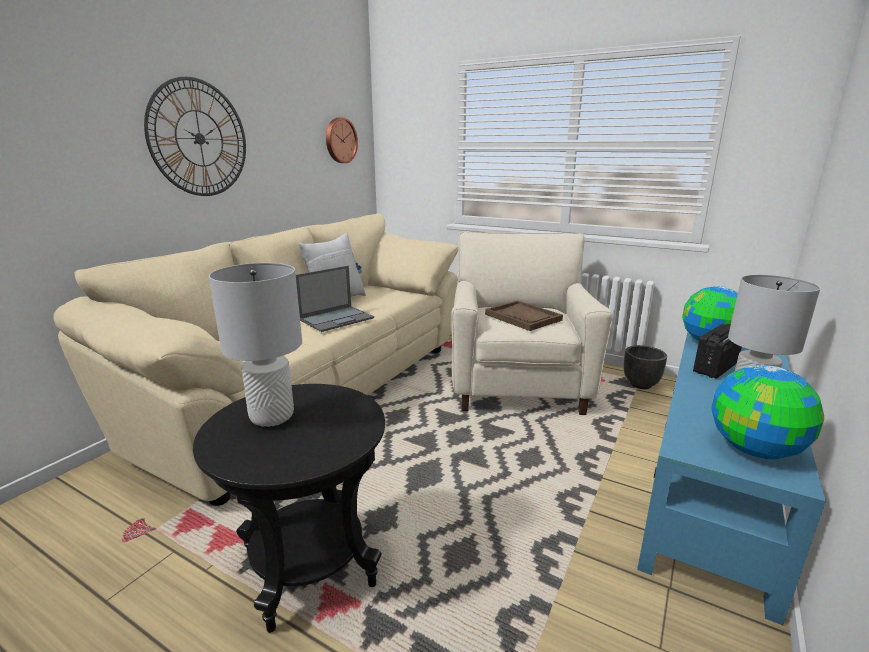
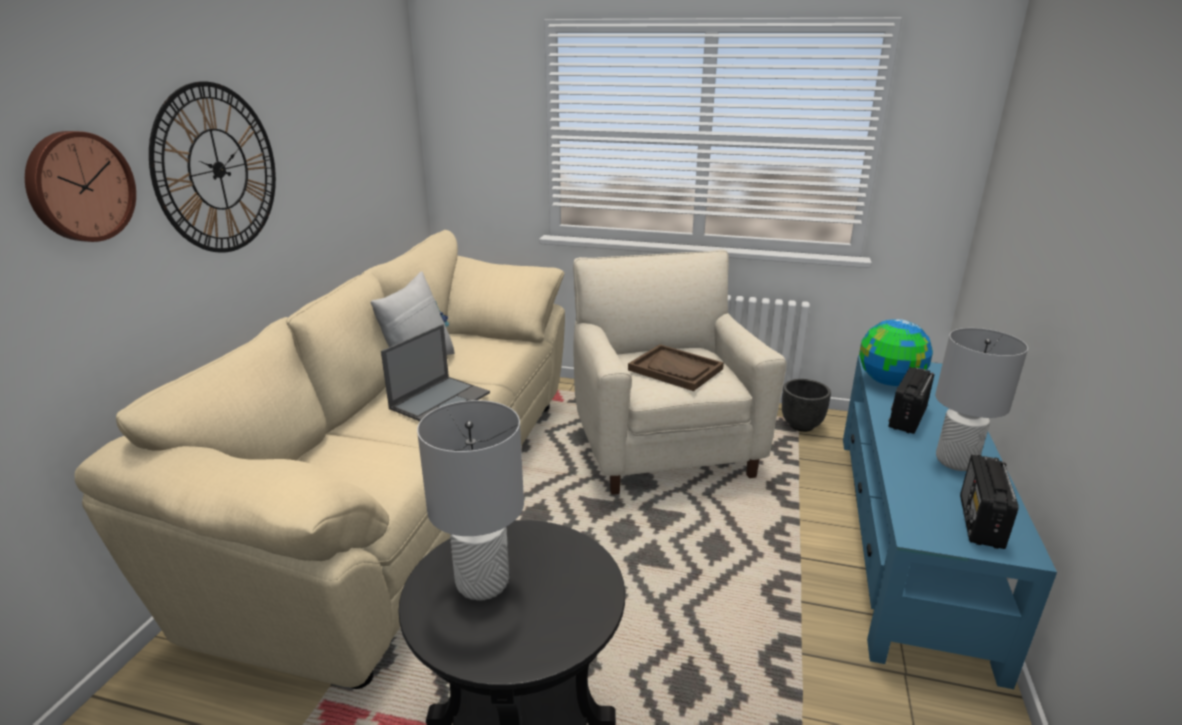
camera: 15 degrees left, 5 degrees up
(340, 140) = (382, 130): wall clock -> wall clock (79, 187)
(755, 450) = (980, 522): globe -> radio

